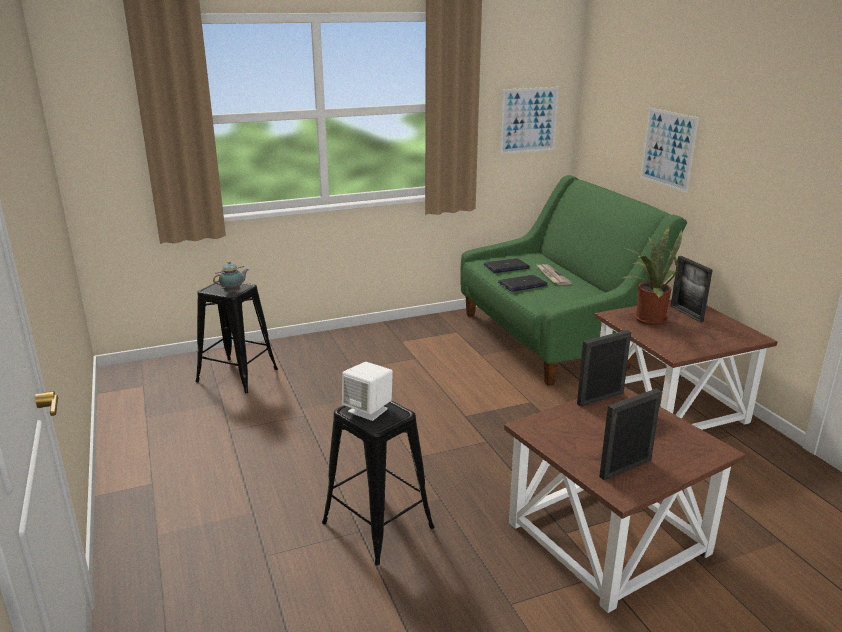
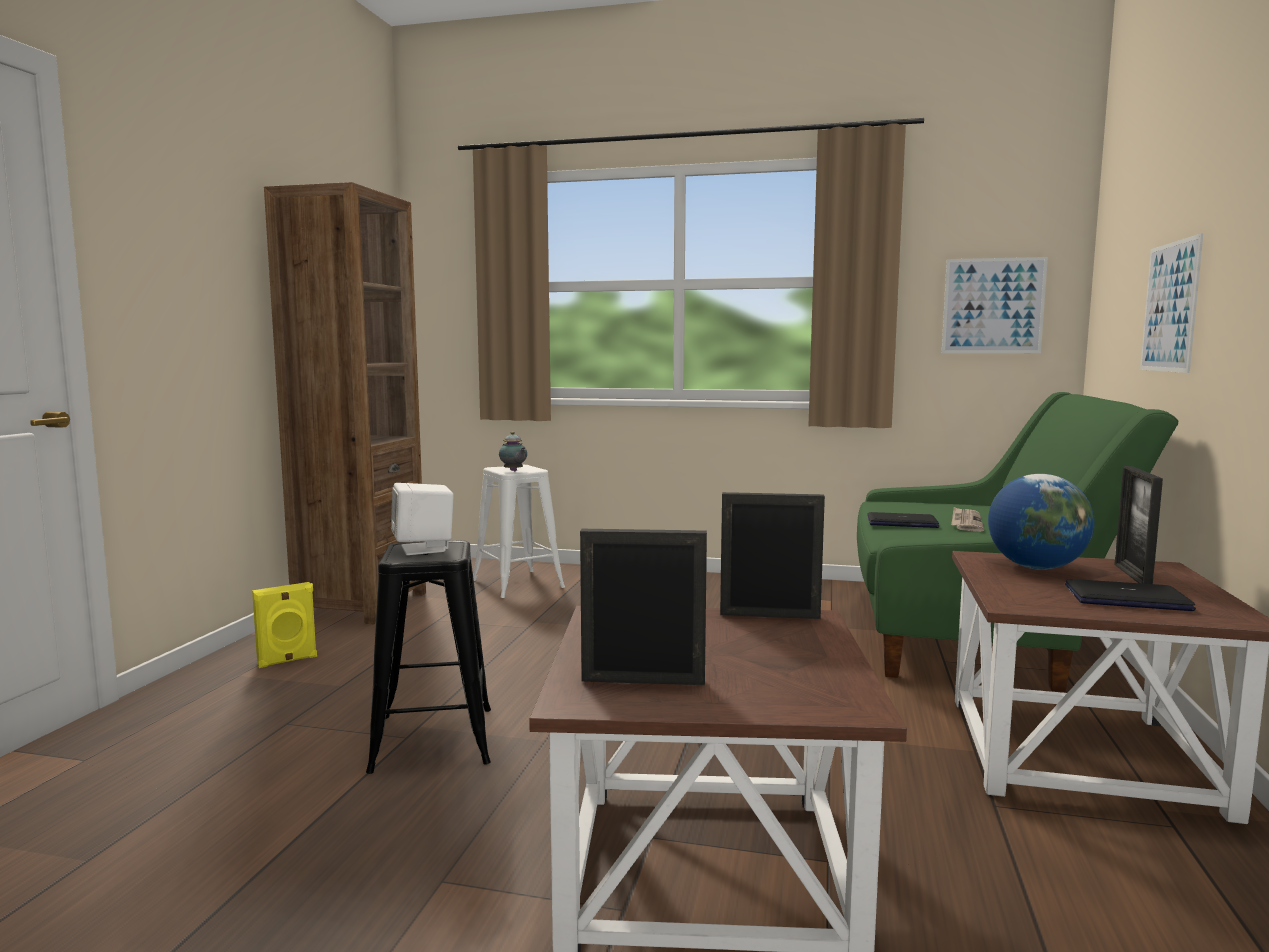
camera: 35 degrees right, 15 degrees down
(142, 435) = (361, 604): none -> brown bookcase
(174, 507) = (287, 661): none -> yellow speaker
(233, 292) = (513, 471): teapot -> teapot turned 60 degrees clockwise
(237, 375) = (517, 584): black stool -> white stool
(506, 267) = (910, 508): laptop -> laptop (1127, 598)
(646, 318) = (1036, 568): potted plant -> globe

